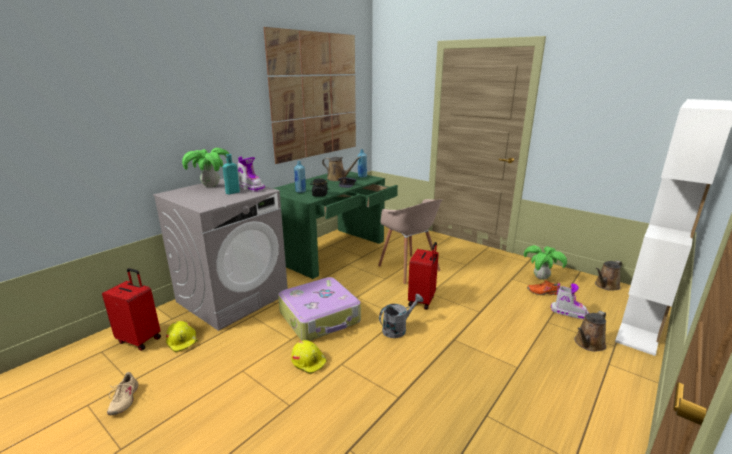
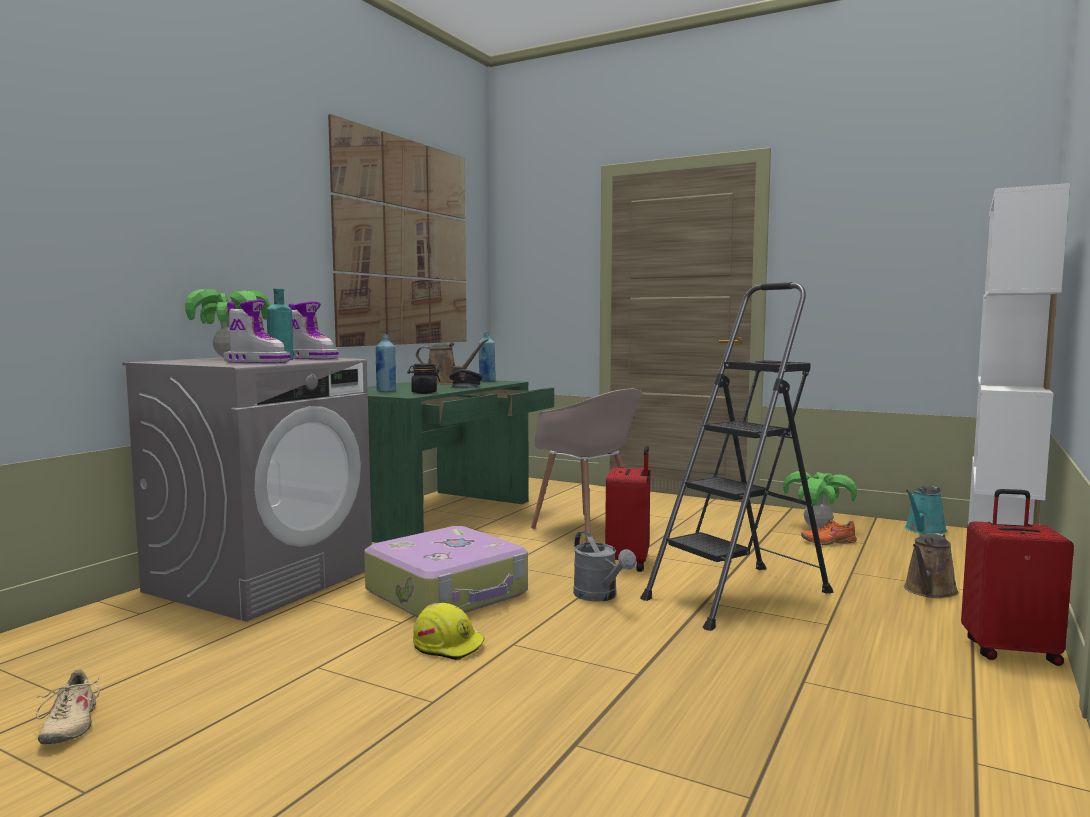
camera: 10 degrees left, 15 degrees down
(140, 339) = (78, 644): red suitcase -> red suitcase (1010, 651)
(183, 341) = (174, 639): yellow hard hat -> none
(398, 329) = (600, 596): grey watering can -> grey watering can turned 105 degrees clockwise
(475, 335) = (740, 594): none -> step ladder
(568, 312) = (880, 560): boot -> boot (257, 362)
(606, 286) = (924, 530): brown watering can -> turquoise watering can

